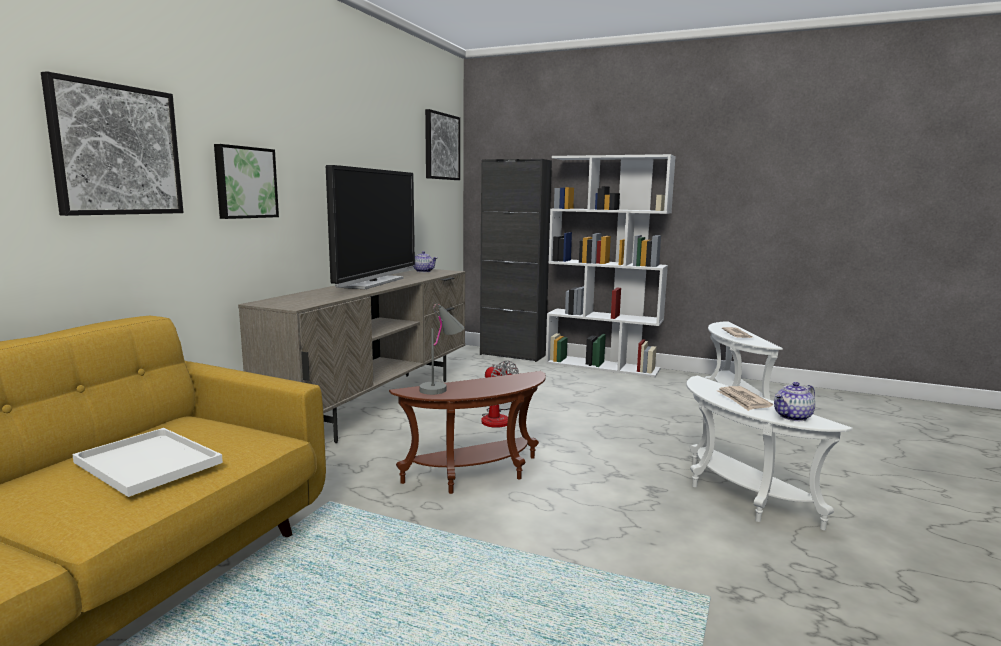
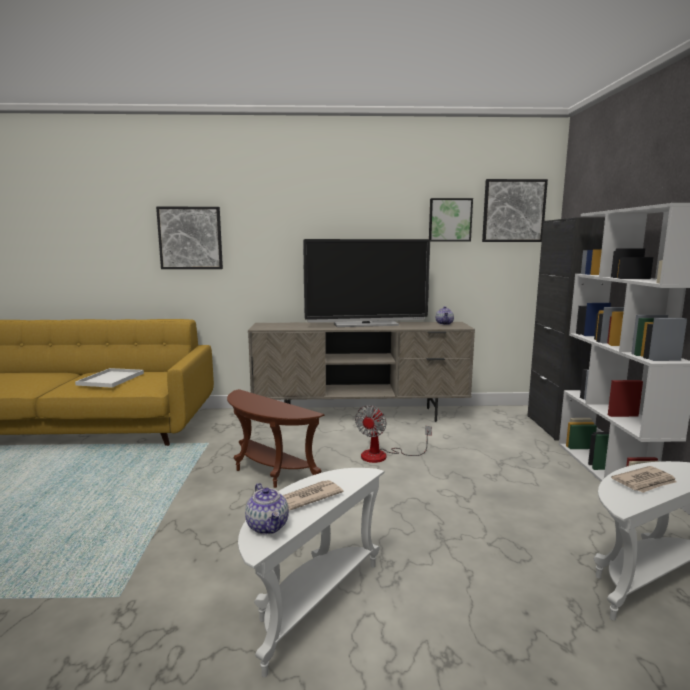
camera: 65 degrees right, 0 degrees up
(245, 182) = (270, 251): picture -> picture (449, 220)
(442, 387) = (252, 397): grey table lamp -> none
(793, 417) = (268, 526): teapot -> teapot turned 150 degrees counterclockwise

